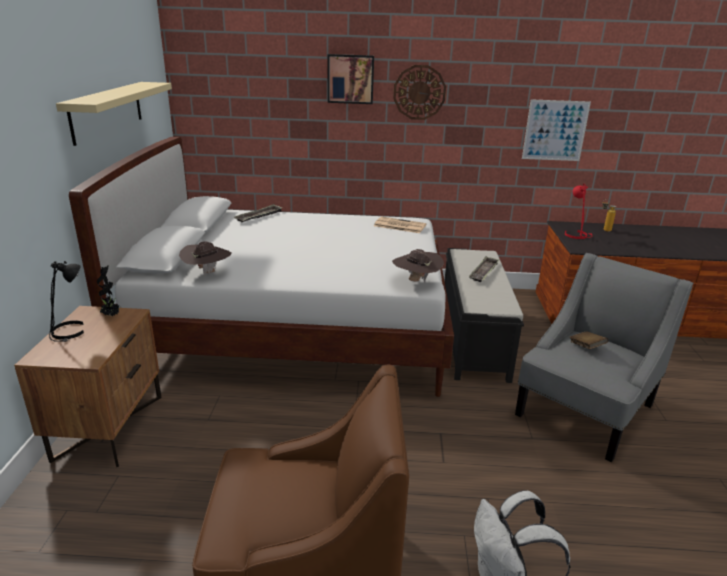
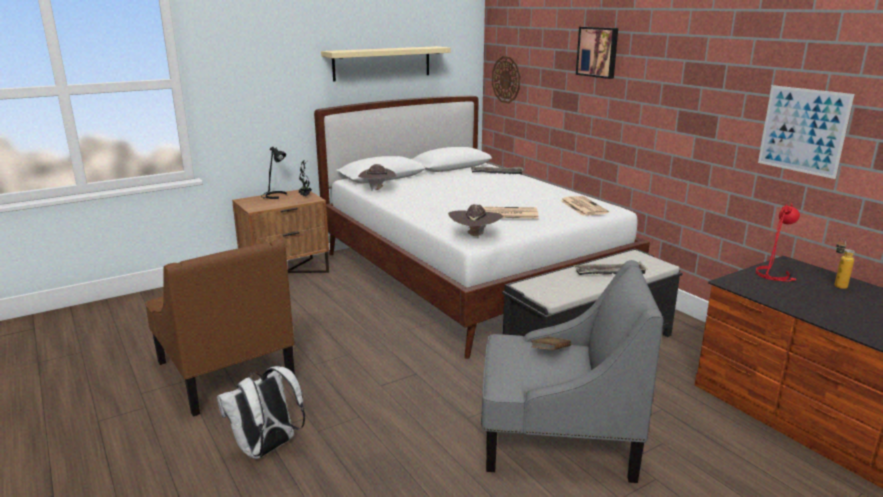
camera: 55 degrees right, 5 degrees down
(382, 251) = (509, 214): none -> newspaper
(419, 92) = (654, 69): wall clock -> wall clock (506, 79)

